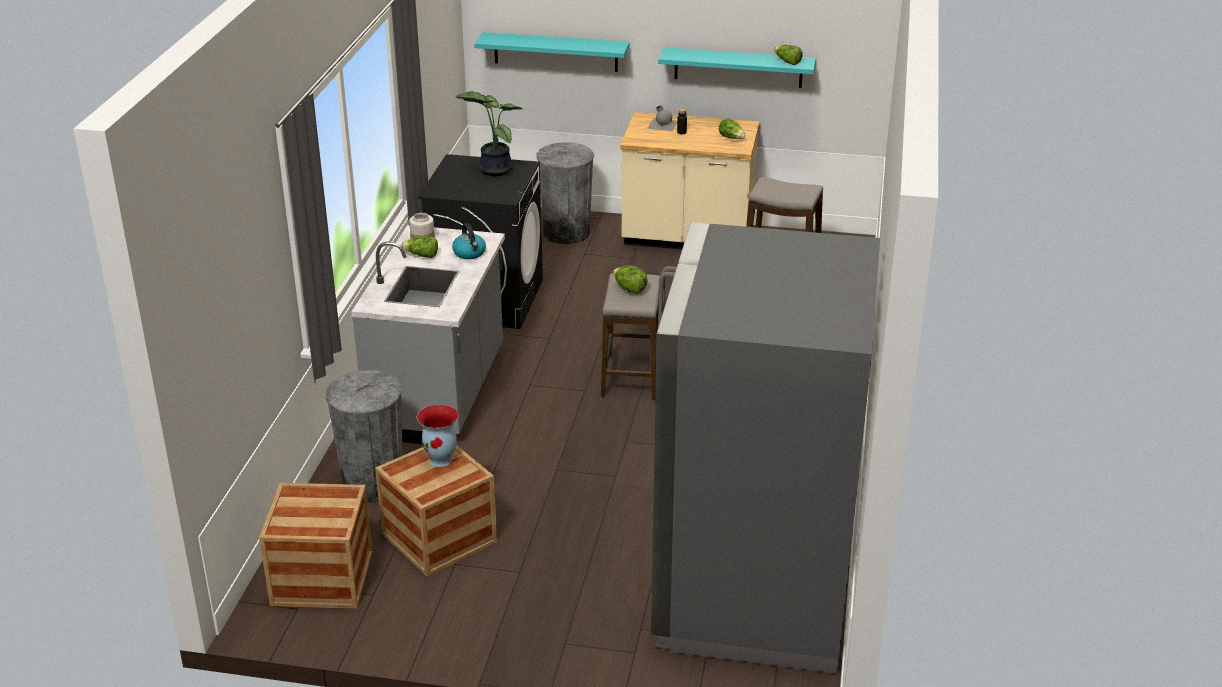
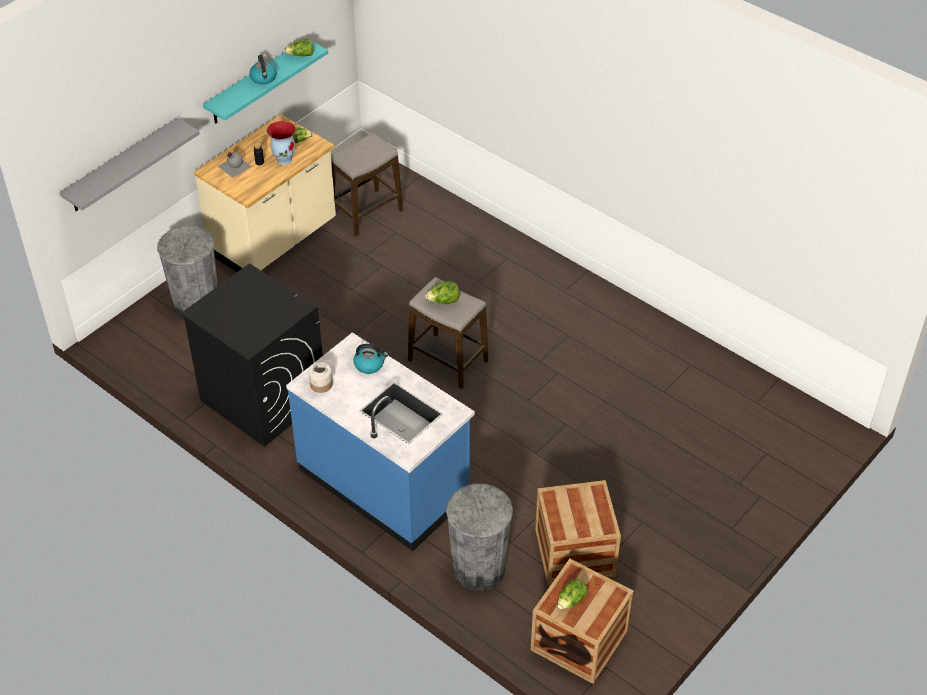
camera: 60 degrees left, 15 degrees up
(421, 255) = (349, 395): lettuce -> lettuce (571, 600)
(440, 394) = (384, 482): grey counter -> blue counter
(441, 460) = (565, 502): vase -> vase (284, 159)
(493, 170) = (240, 295): potted plant -> none
(555, 52) = (122, 166): turquoise shelf -> grey shelf
(732, 58) = (263, 78): none -> kettle
(754, 592) = (735, 411): grey fridge -> none

